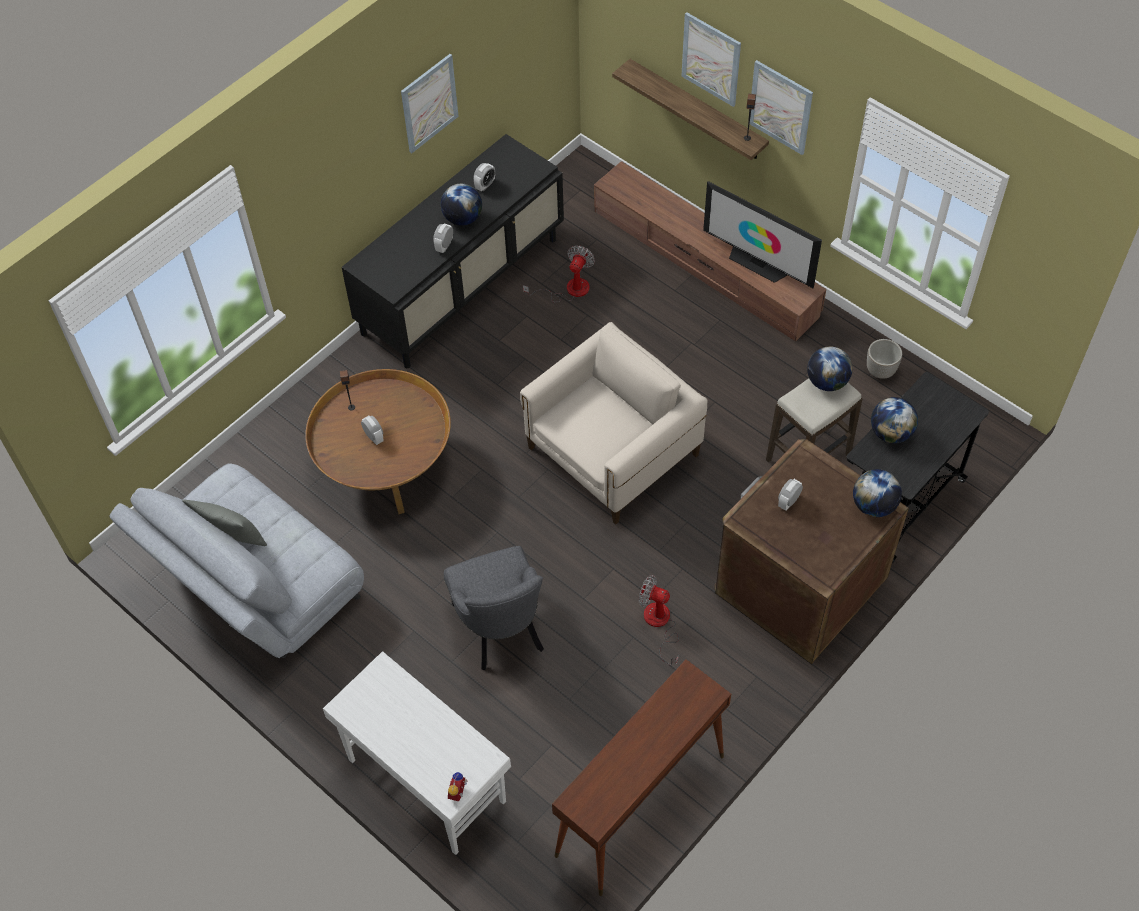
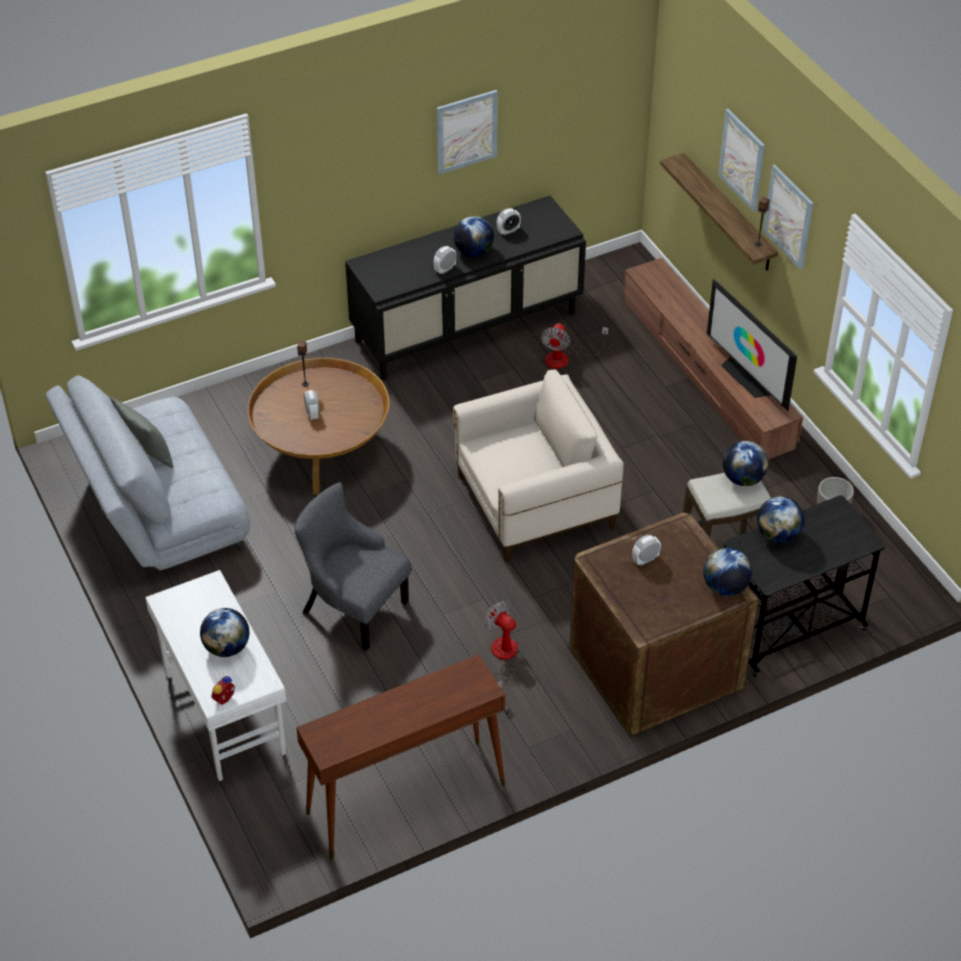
camera: 20 degrees right, 10 degrees down
(432, 735) = (227, 647): none -> globe
(499, 624) = (355, 610): grey armchair -> grey armchair turned 120 degrees clockwise
(569, 290) = (565, 358): fan -> fan turned 150 degrees clockwise

